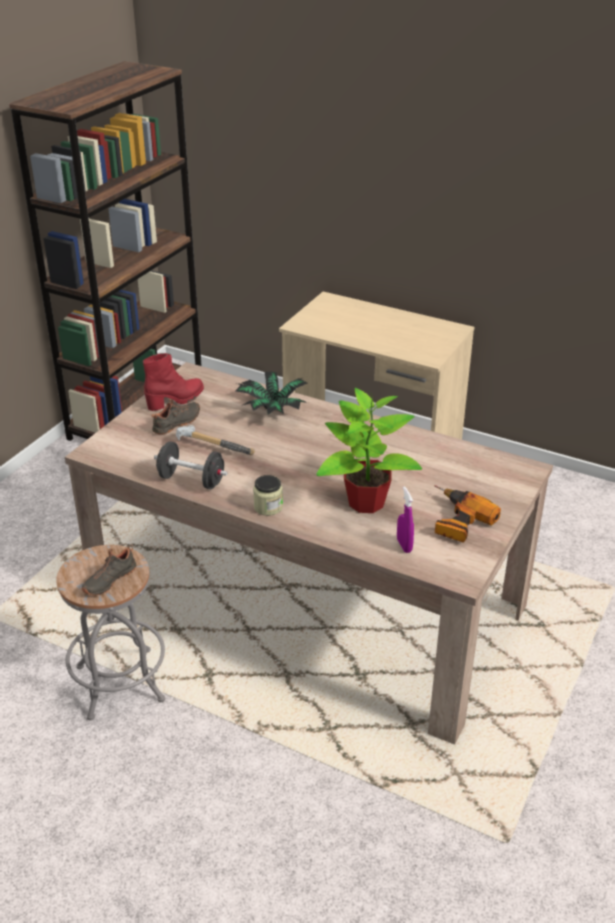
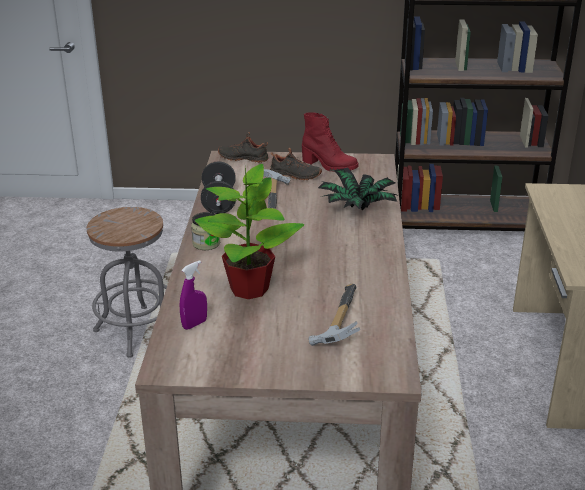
camera: 65 degrees right, 5 degrees down
(109, 579) = (119, 228): black shoe -> black shoe (243, 158)
(446, 474) = (336, 323): none -> hammer
(456, 521) = (255, 347): power drill -> none

